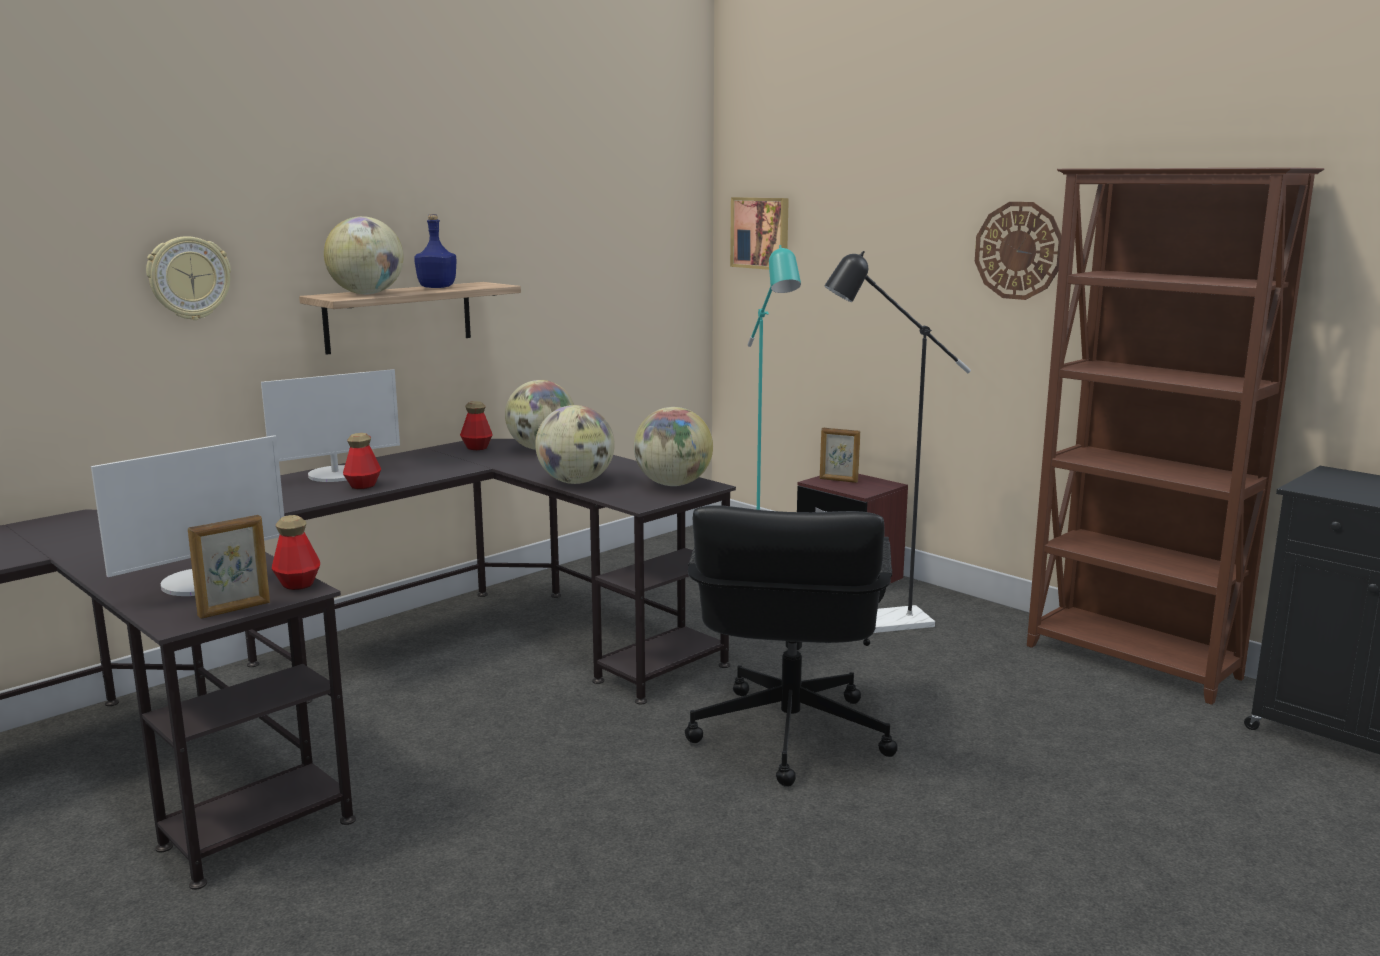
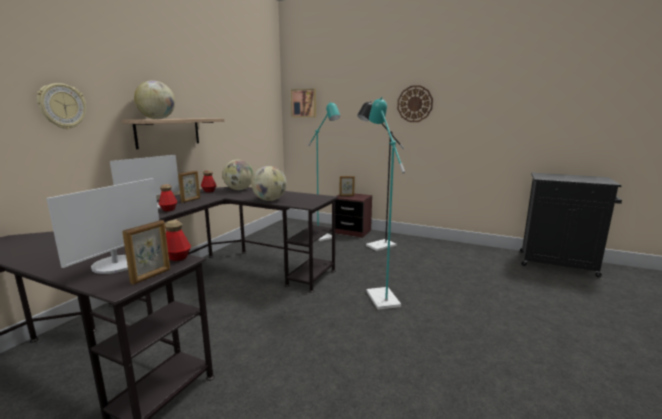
camera: 20 degrees left, 0 degrees up
(422, 467) = (191, 200): none -> picture frame
(437, 287) = (186, 118): blue bottle -> none
(673, 484) = (312, 197): globe -> none
(788, 735) = (380, 295): black office chair -> turquoise floor lamp
(1132, 663) = (468, 249): brown bookcase -> none

